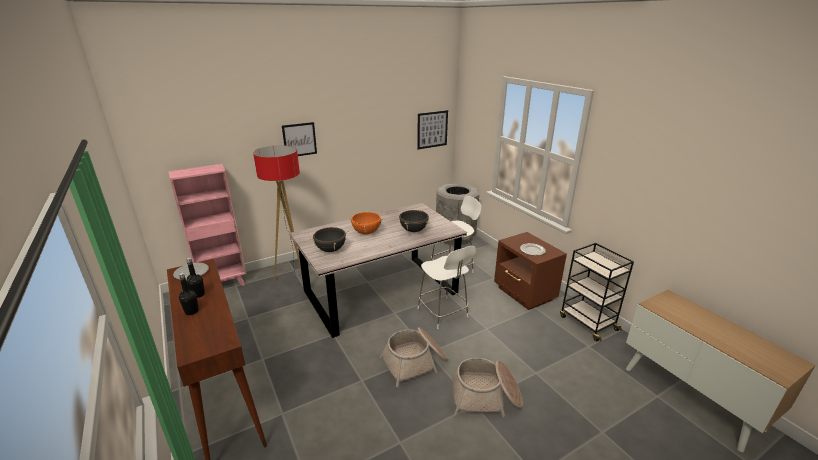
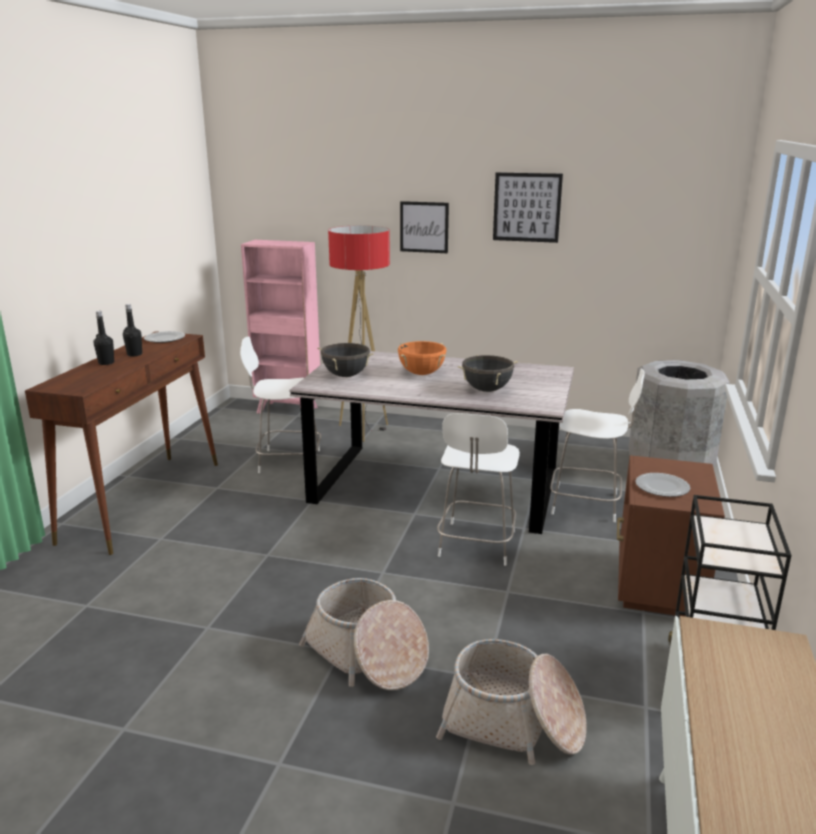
camera: 45 degrees right, 5 degrees down
(279, 318) = (287, 461): none -> white chair
(415, 363) = (349, 573): basket -> basket (513, 723)
(432, 129) = (677, 250): picture -> picture (527, 207)

